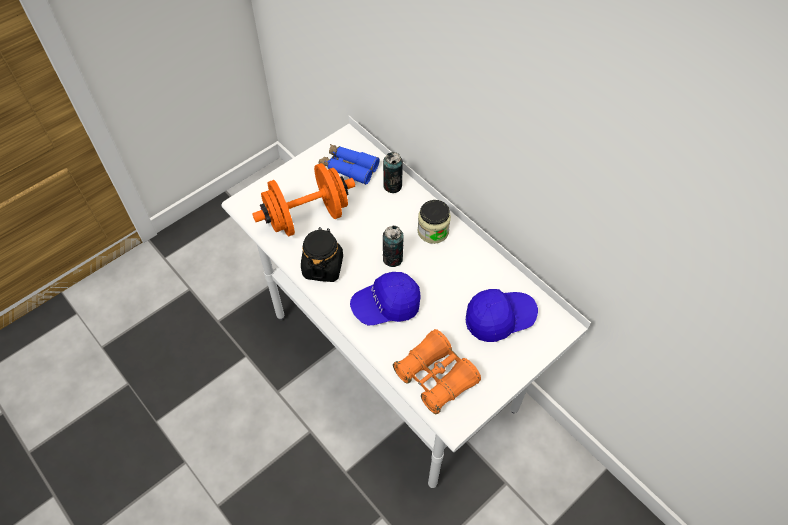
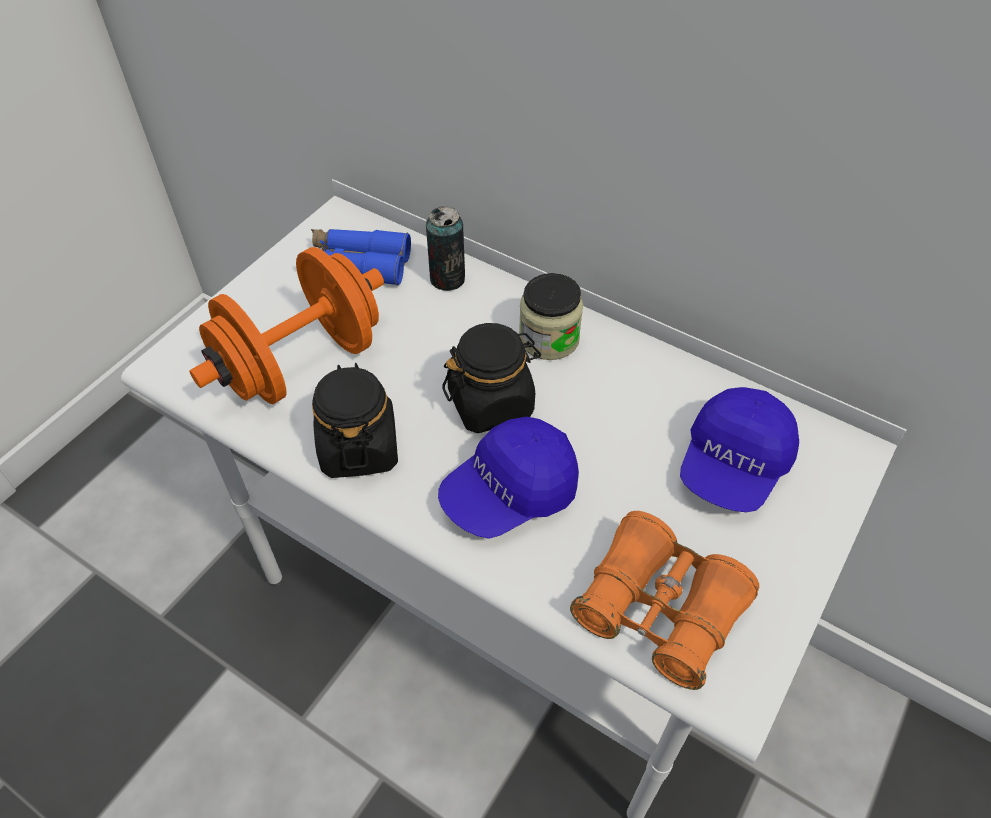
camera: 15 degrees left, 5 degrees down
(392, 259) = (491, 403): can -> black jar
(499, 319) = (733, 465): blue cap -> blue cap turned 150 degrees clockwise

